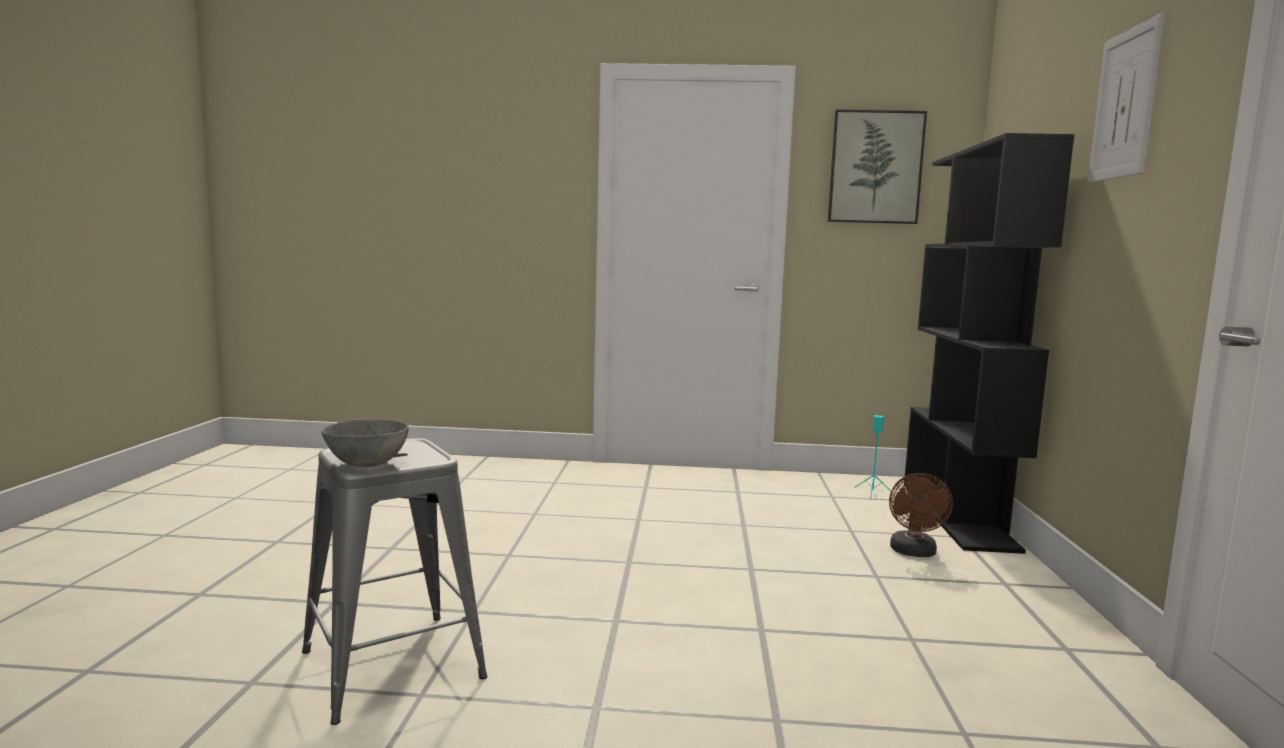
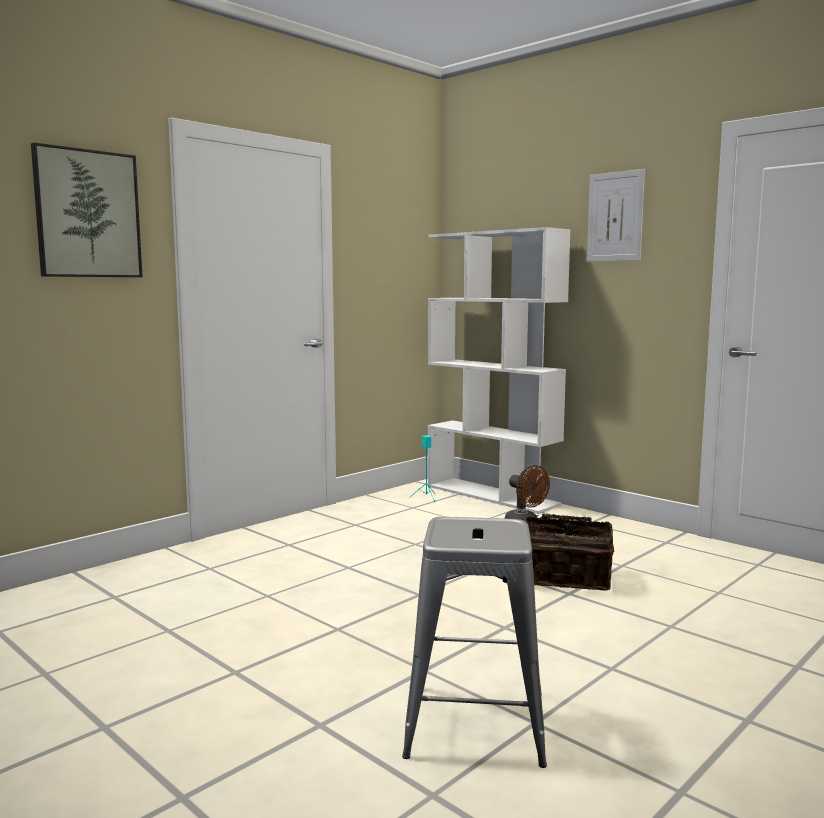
camera: 50 degrees left, 0 degrees up
(366, 464) = (504, 540): grey bowl -> none
(802, 615) = (565, 577): none -> basket
(875, 167) = (385, 236): picture -> picture (87, 214)
(958, 515) = (492, 495): black bookcase -> white bookcase

